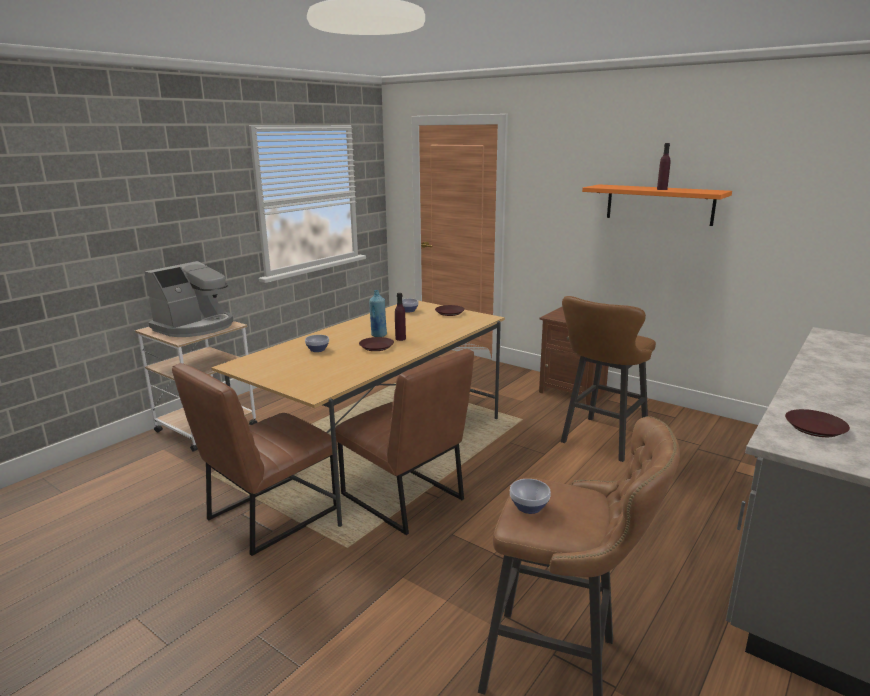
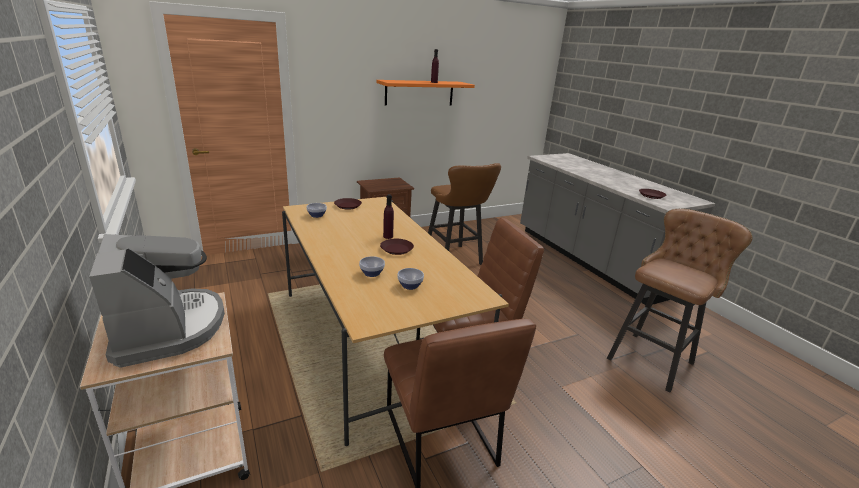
camera: 65 degrees left, 5 degrees up
(378, 335) = (366, 241): blue bottle -> none
(529, 506) = (679, 277): bowl -> bowl (409, 285)

